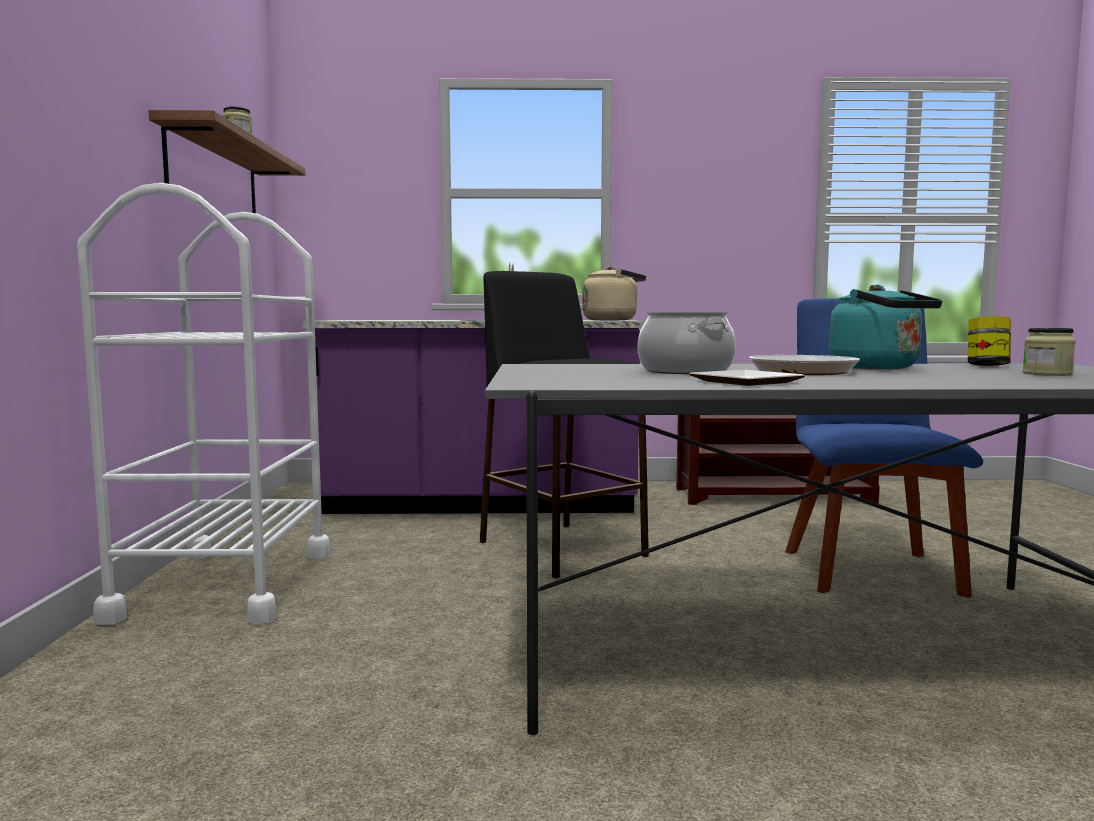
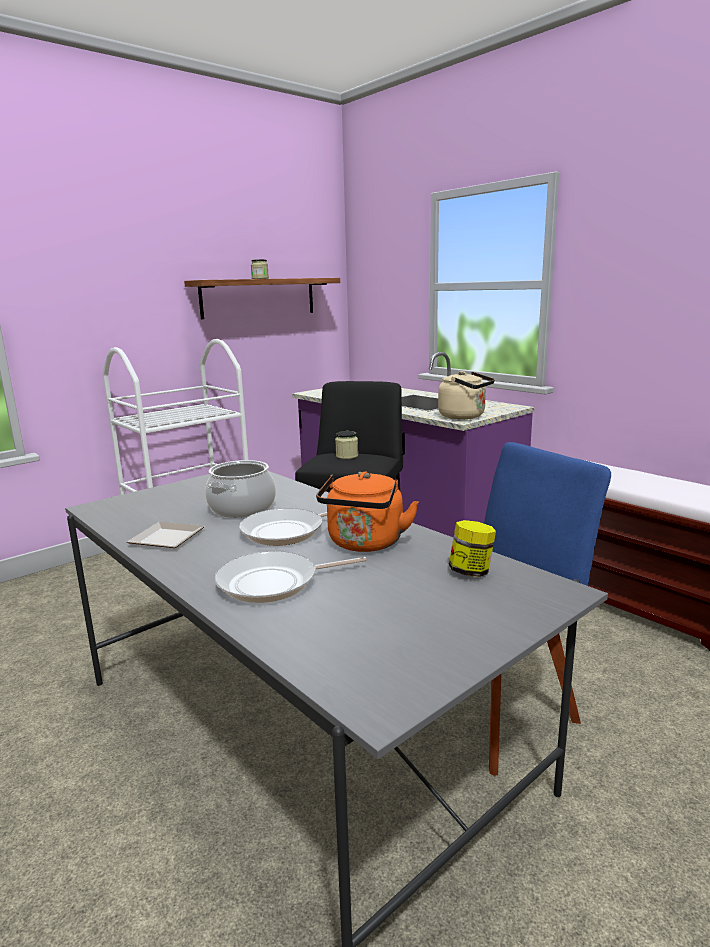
camera: 50 degrees right, 10 degrees up
(879, 368) = (365, 544): turquoise kettle -> orange kettle
(955, 379) = (274, 583): none -> frying pan
(1047, 374) = (392, 605): jar -> jar (347, 456)

